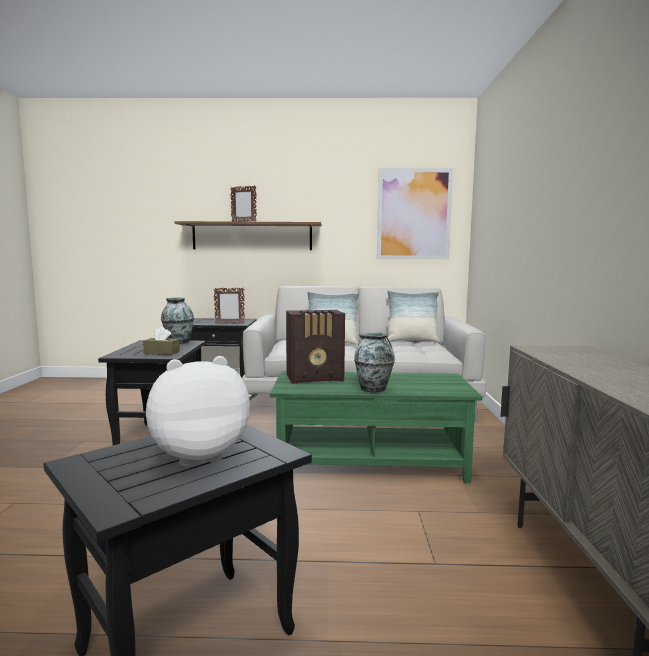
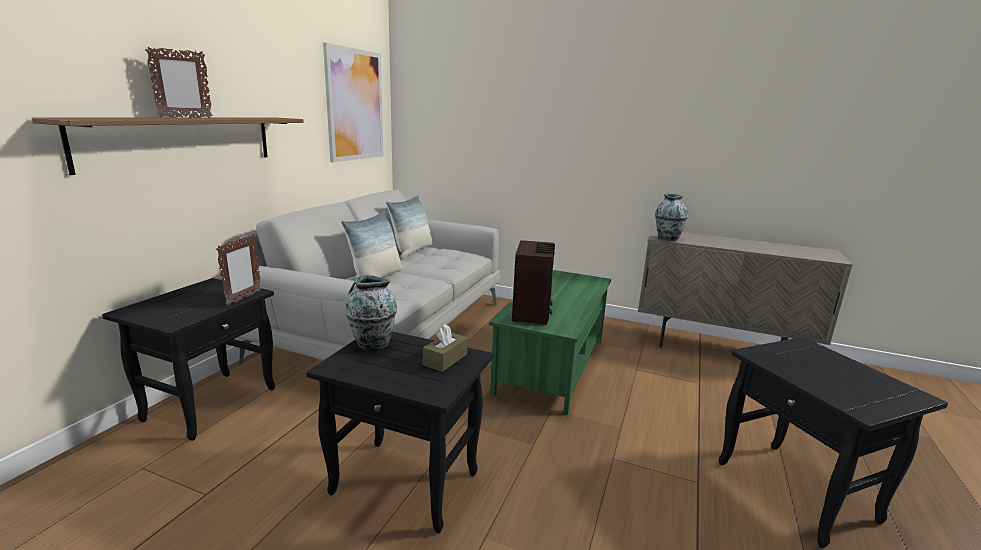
camera: 70 degrees left, 10 degrees up
(199, 455) = (823, 367): plush toy -> none
(373, 389) = (581, 301): vase -> vase (668, 238)

